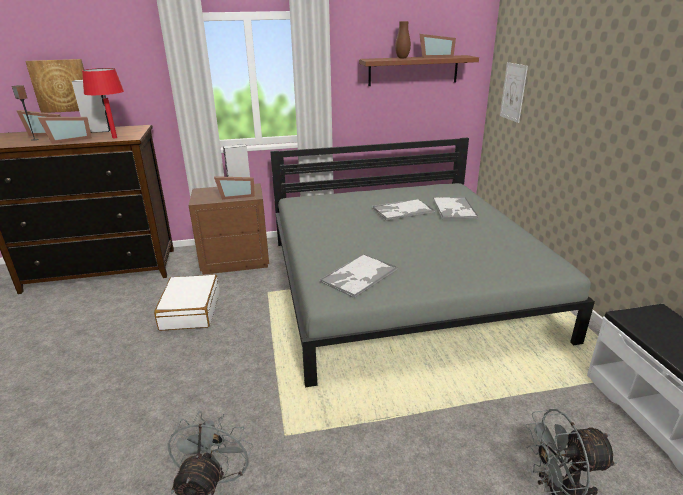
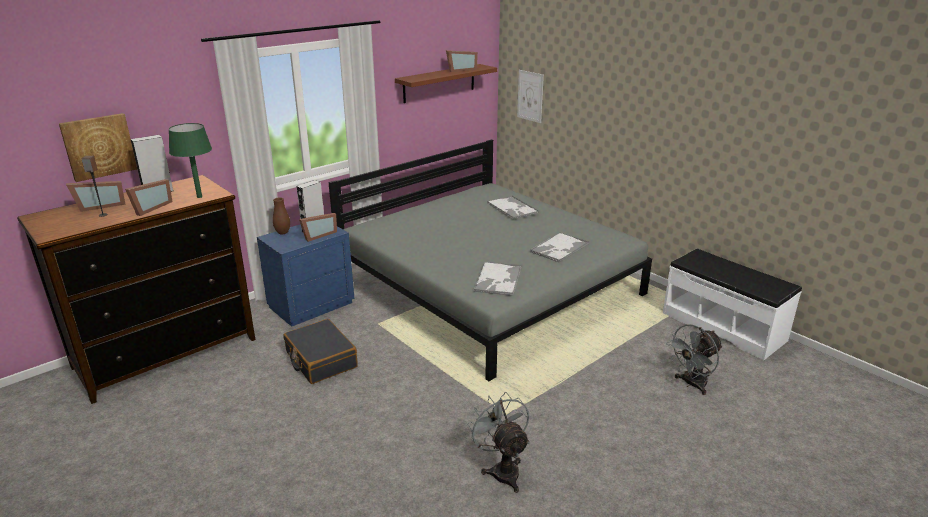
camera: 30 degrees left, 0 degrees up
(114, 137) = (199, 197): red table lamp -> green table lamp
(190, 311) = (320, 360): white suitcase -> black suitcase
(235, 260) = (311, 305): brown nightstand -> blue nightstand
(402, 58) = (434, 74): brown vase -> brown vase (283, 233)
(402, 210) = (472, 218): tray -> tray (559, 248)

